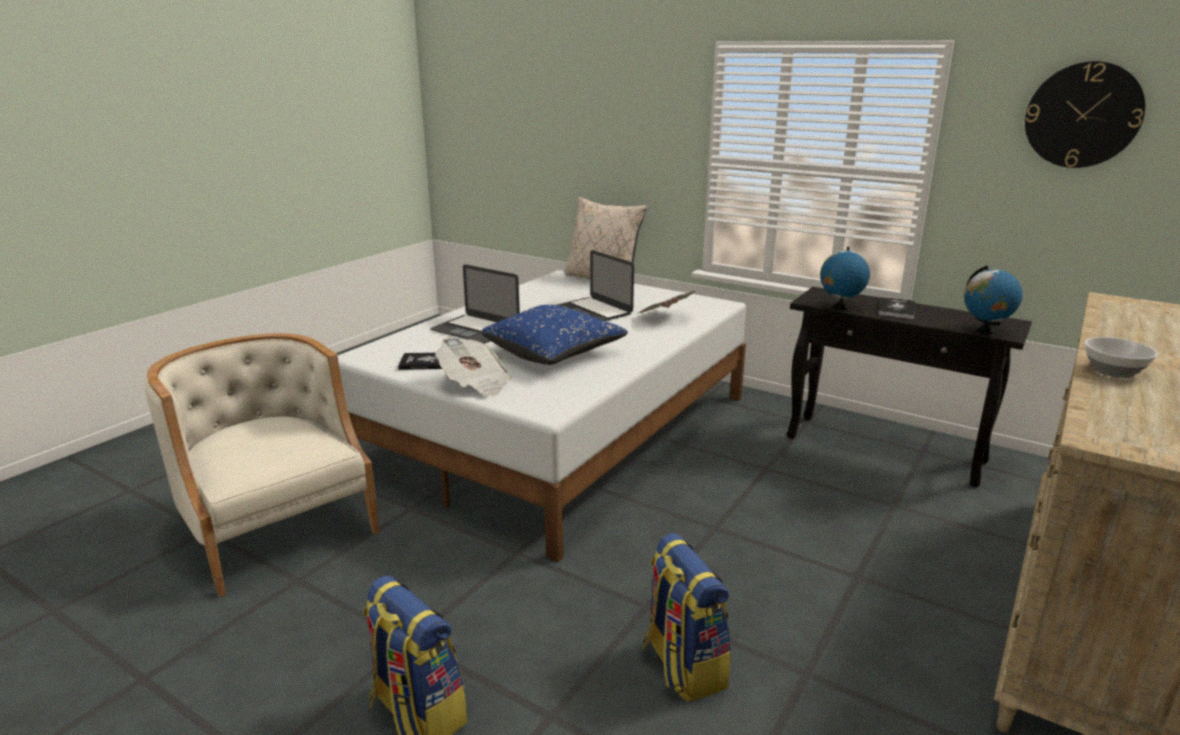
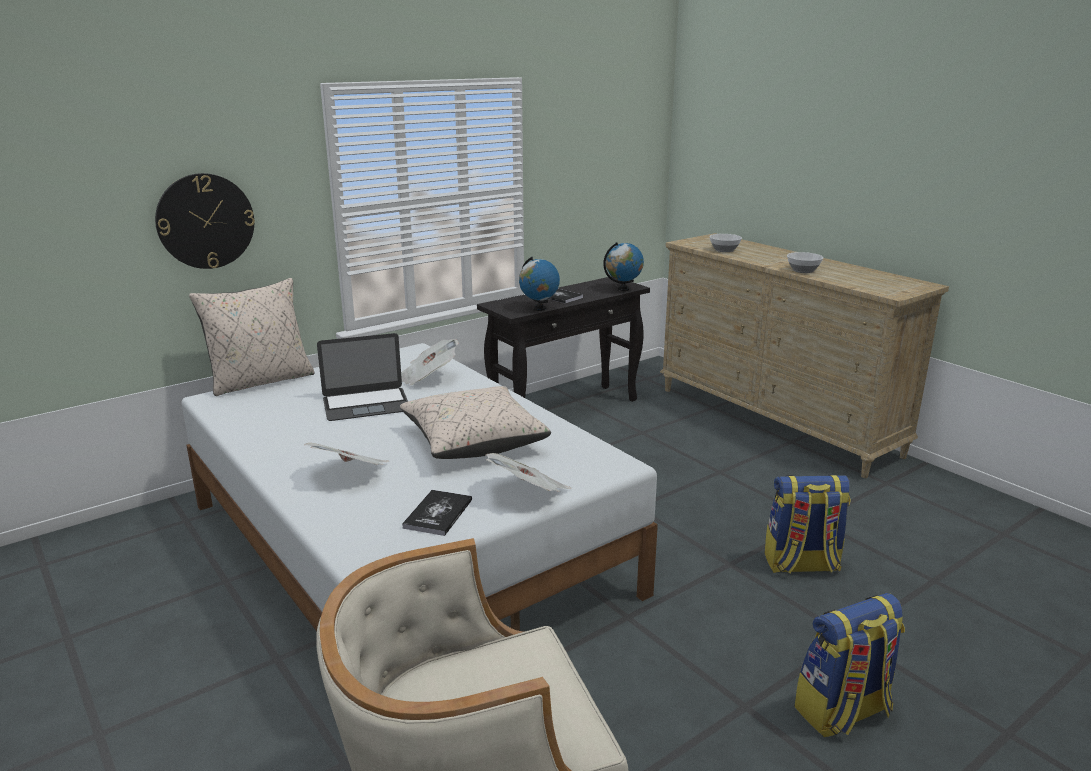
camera: 70 degrees left, 0 degrees up
(475, 329) = (351, 473): laptop -> newspaper
(554, 352) = (473, 441): blue pillow -> beige pillow
(1083, 115) = (597, 127): wall clock -> wall clock (205, 221)
(1124, 321) = (725, 250): none -> bowl

